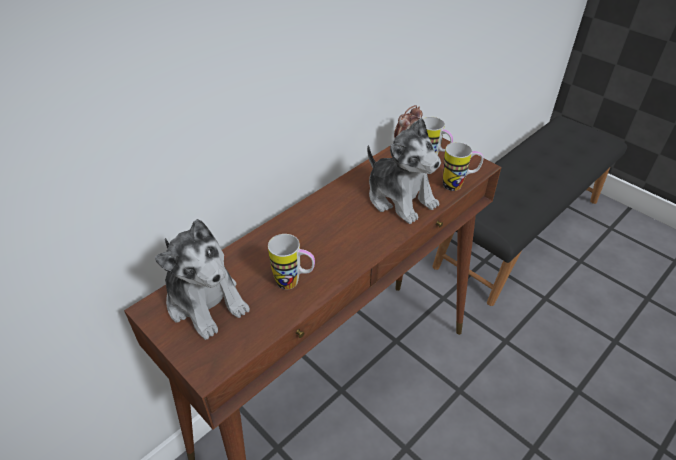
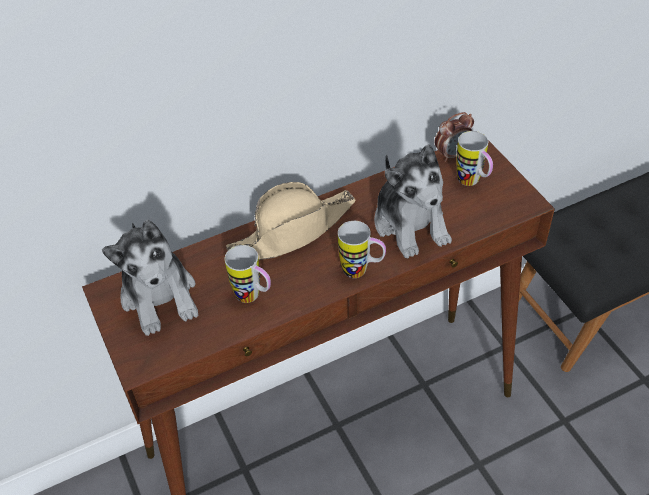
camera: 20 degrees right, 5 degrees up
(306, 222) = (293, 231): none -> beige hat
(458, 185) = (487, 222): mug -> mug (362, 271)

